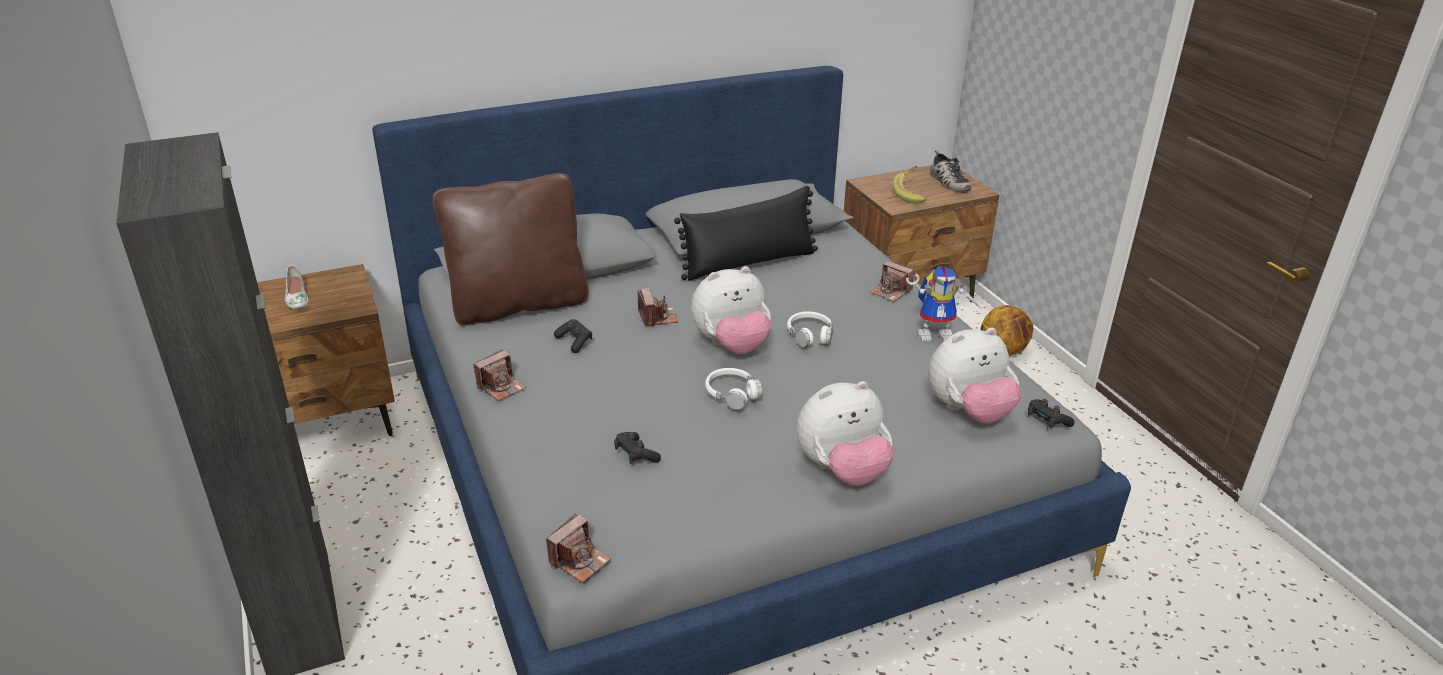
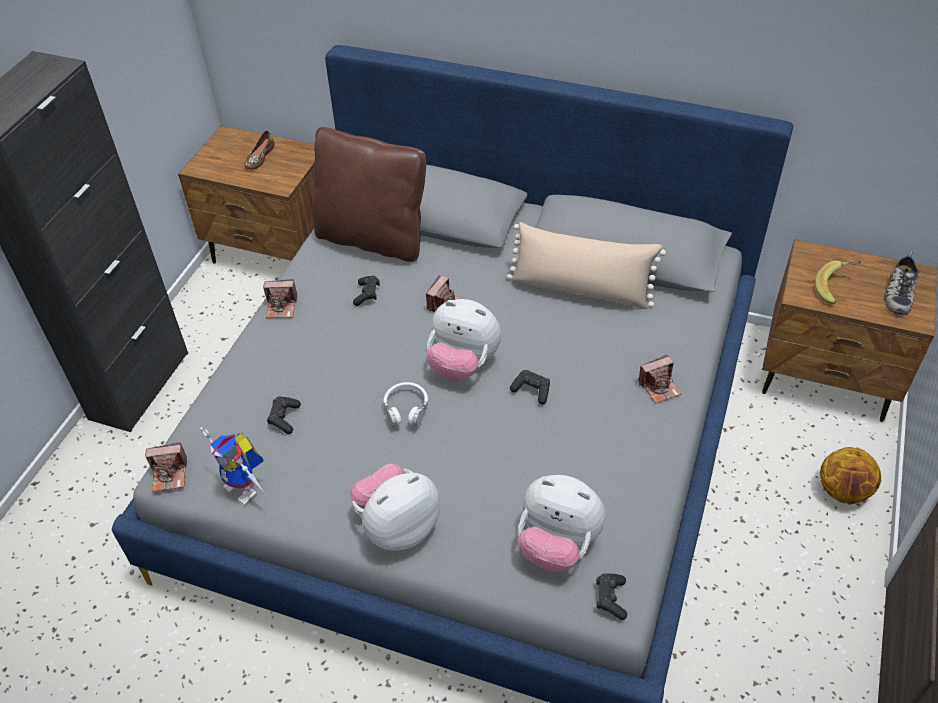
camera: 45 degrees right, 15 degrees up
(296, 297) = (259, 157): white shoe -> brown shoe
(749, 263) = (581, 289): black pillow -> beige pillow
(810, 335) = (532, 391): white headphones -> black game controller
(842, 471) = (397, 526): plush toy -> plush toy turned 120 degrees clockwise
(890, 292) = (659, 387): camera -> camera turned 105 degrees counterclockwise
(937, 333) = (638, 454): toy robot -> toy robot (247, 488)

